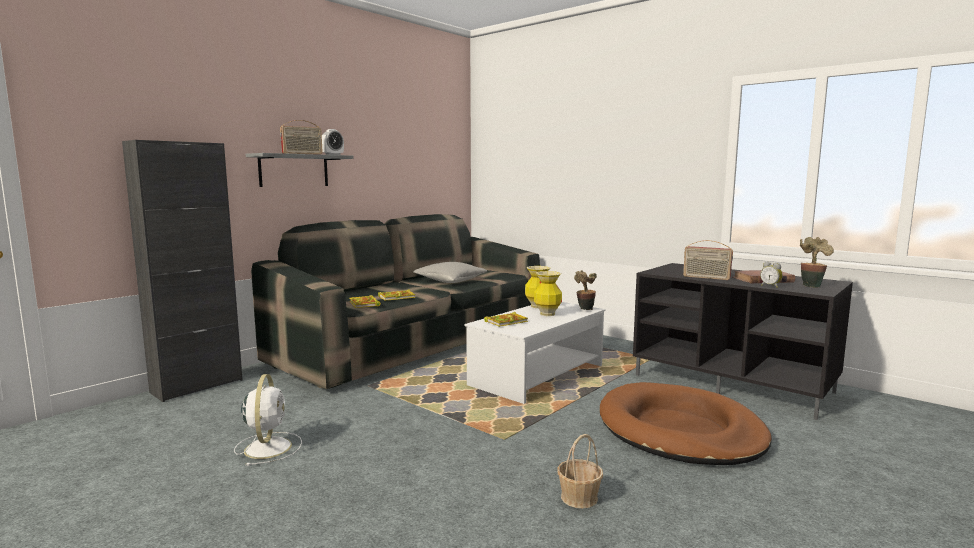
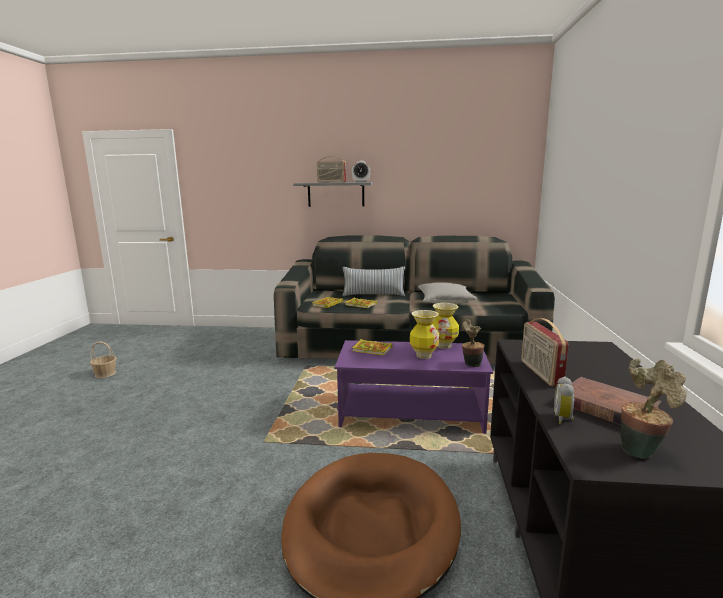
camera: 55 degrees right, 5 degrees up
(197, 386) = (255, 331): black cabinet -> none
(268, 447) = (194, 377): white fan -> none
(373, 290) = (373, 295): none -> pillow
(538, 375) = (412, 412): white coffee table -> purple coffee table
(578, 497) = (185, 507): basket -> basket (105, 374)

